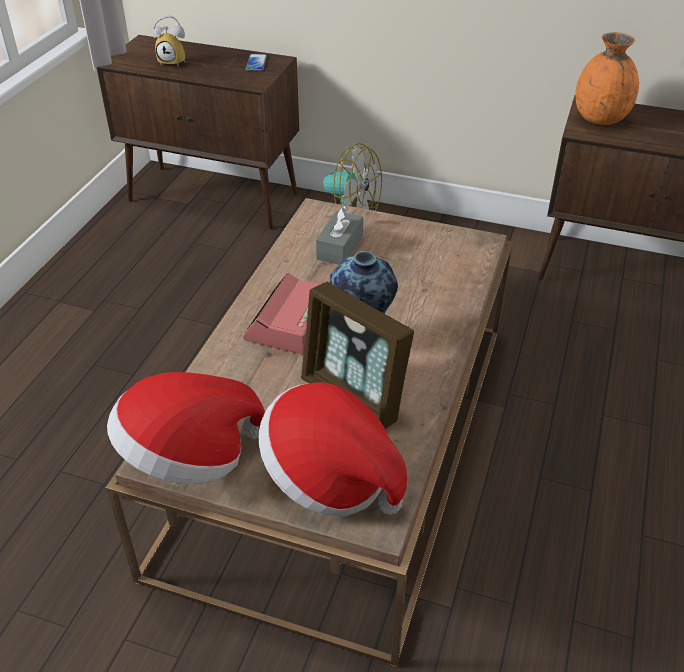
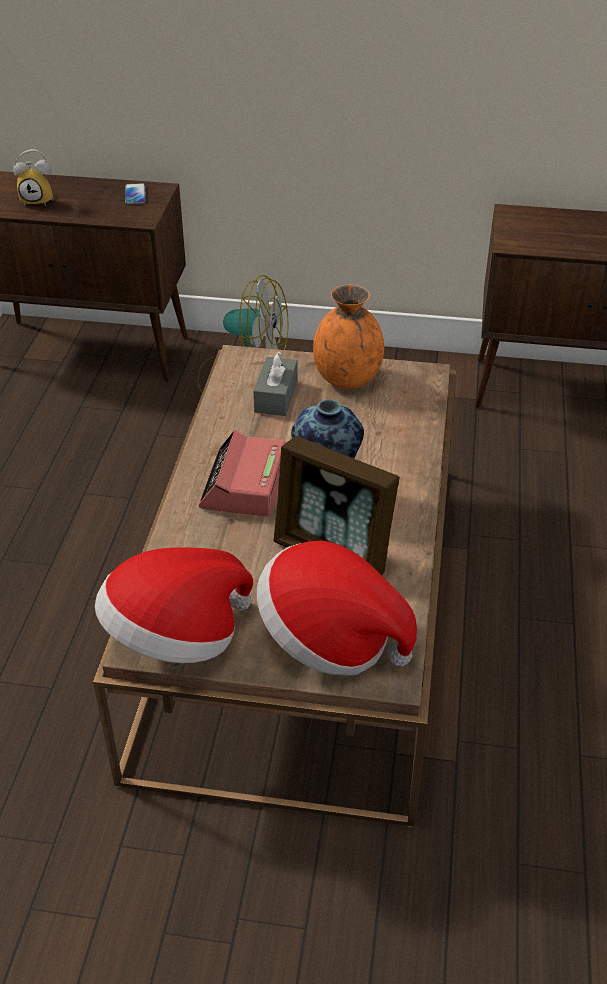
camera: 10 degrees left, 0 degrees up
(601, 118) = (528, 228): orange vase -> orange vase (348, 378)

